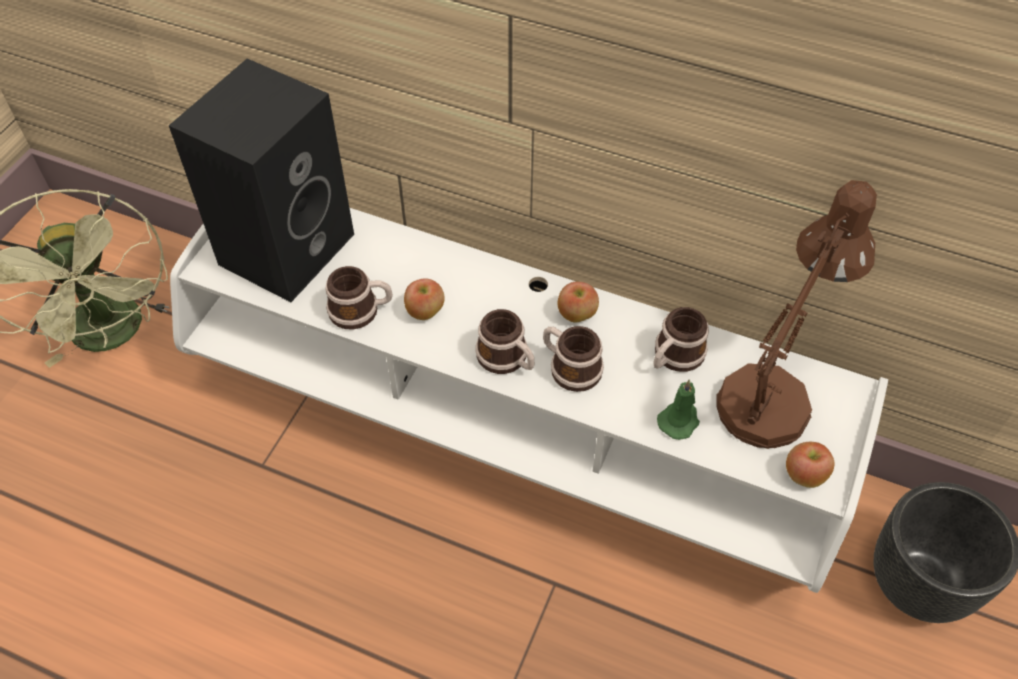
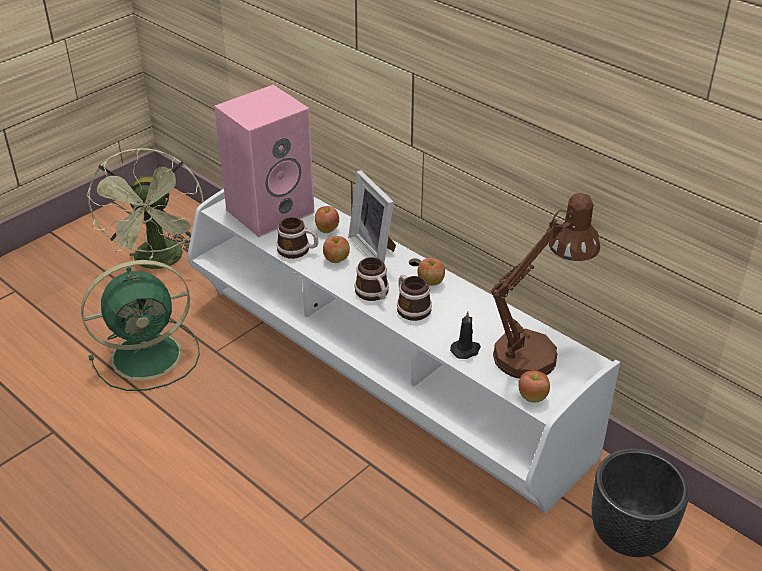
camera: 20 degrees right, 15 degrees down
(166, 502) = (150, 355): none -> green fan
(286, 246) = (271, 210): black speaker -> pink speaker
(386, 260) = (326, 229): none -> apple
(474, 279) = (375, 250): none -> picture frame
(674, 357) = (481, 318): mug -> none
(679, 420) = (466, 350): green candle -> black candle

